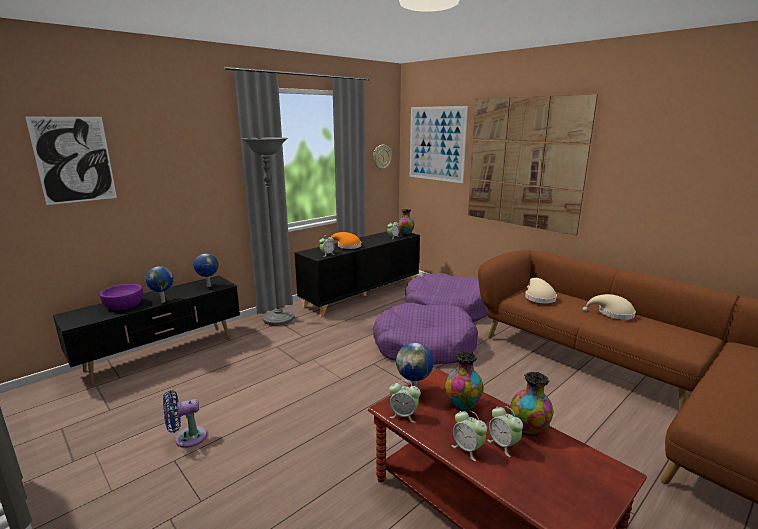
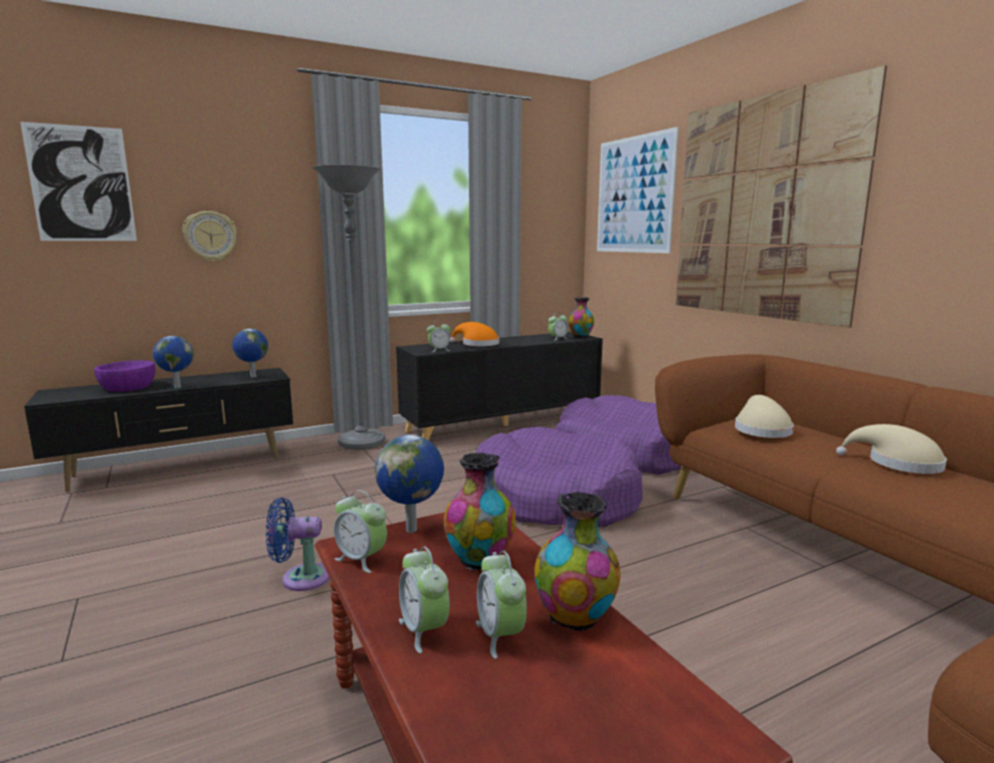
camera: 15 degrees right, 5 degrees down
(187, 438) = (119, 572): blue fan -> blue fan (300, 578)
(381, 157) = (553, 220): wall clock -> wall clock (210, 236)

